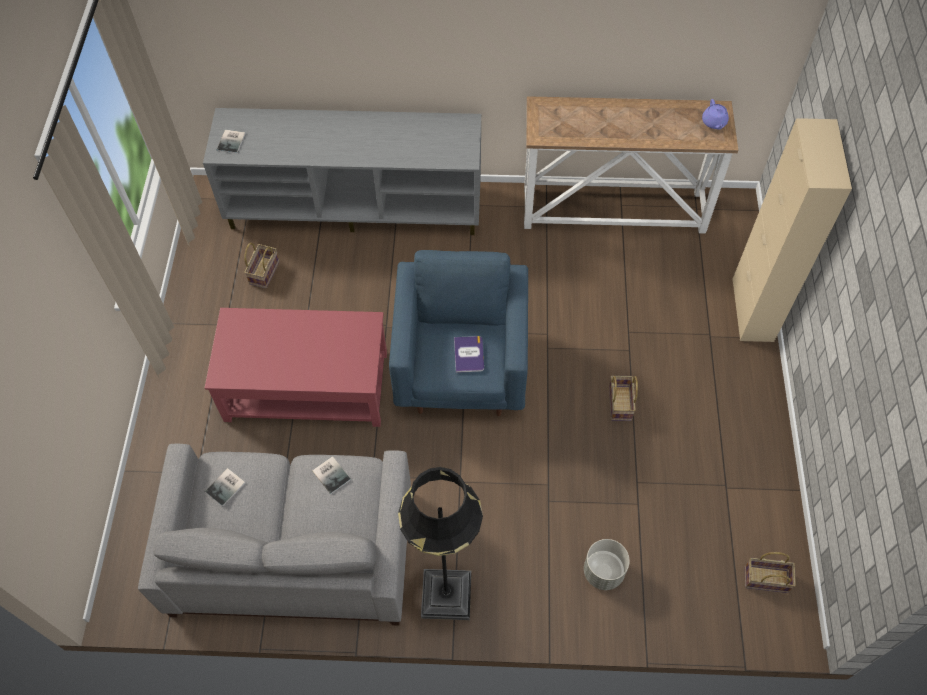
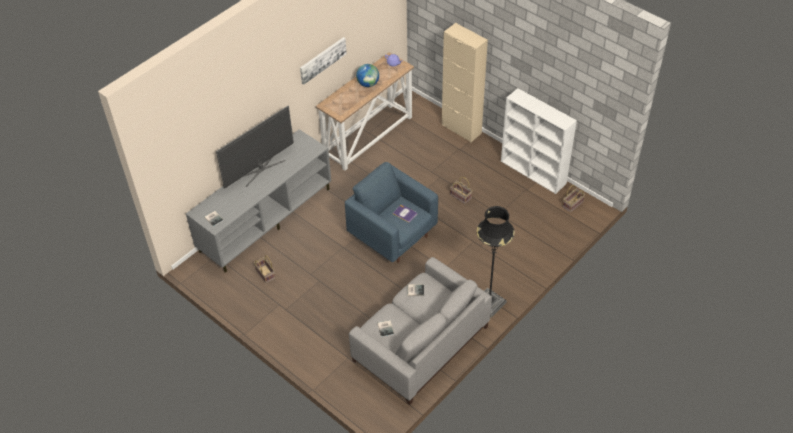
camera: 50 degrees left, 10 degrees down
(306, 386) = (344, 293): red coffee table -> none
(365, 126) = (260, 169): none -> television
(565, 24) = (322, 60): none -> picture
(603, 572) = (525, 249): grey planter -> none
(636, 123) = (368, 84): none -> globe
(772, 472) = (533, 172): none -> white bookcase

